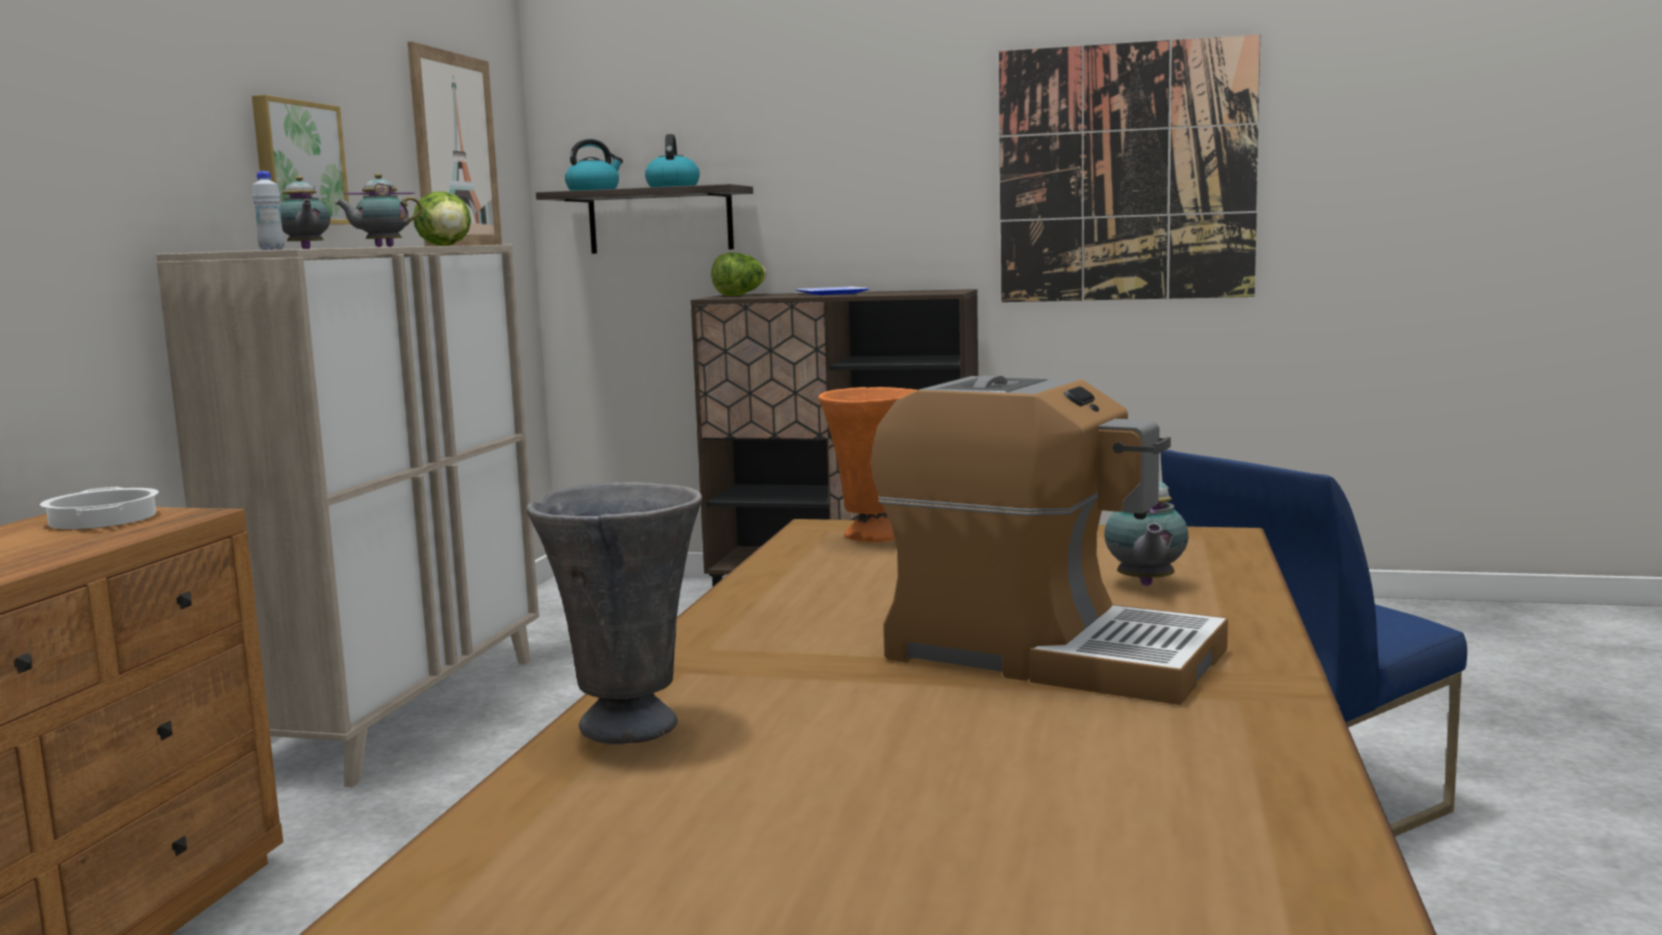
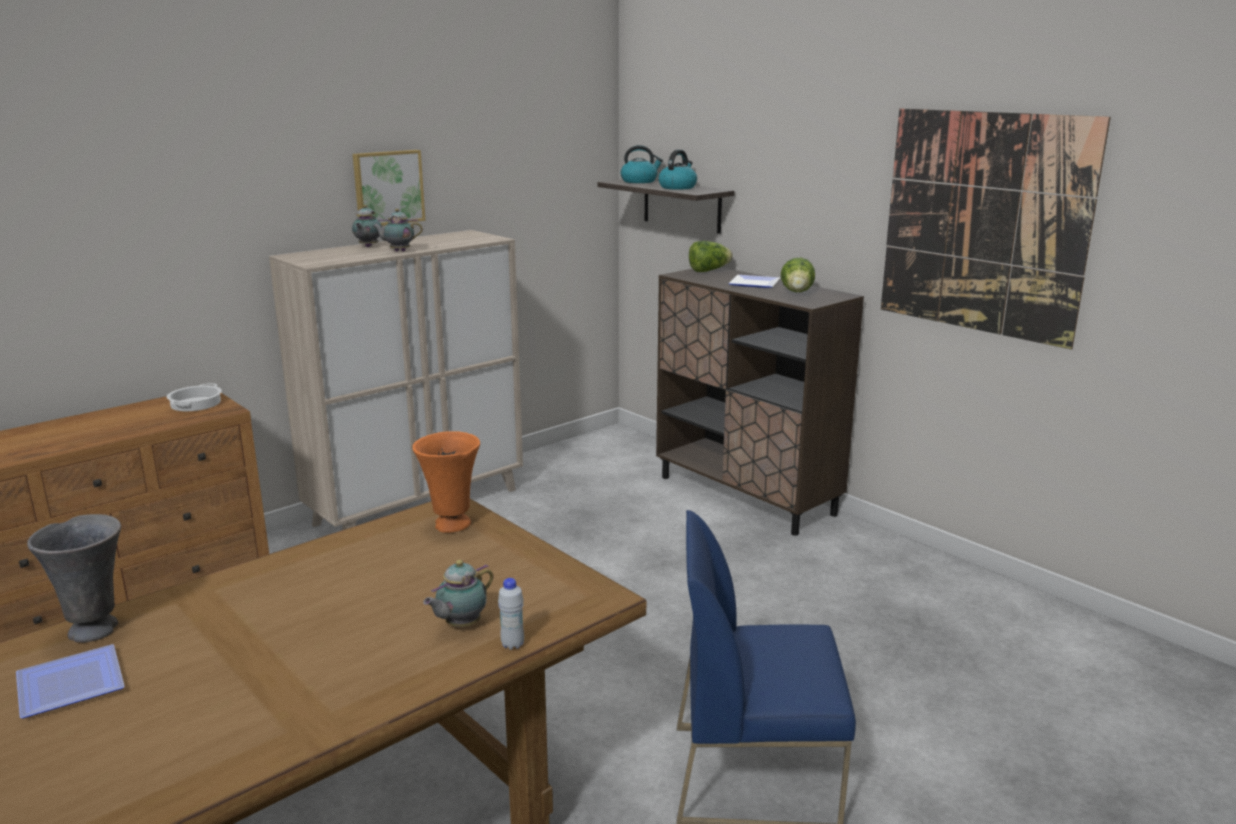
camera: 35 degrees right, 10 degrees up
(272, 249) = (327, 255): white bottle -> white bottle (512, 645)
(447, 245) = (463, 242): lettuce -> lettuce (797, 293)
(455, 151) = (536, 157): picture -> none
(787, 772) = (74, 685): none -> plate
(1046, 654) = (300, 659): coffee machine -> none

